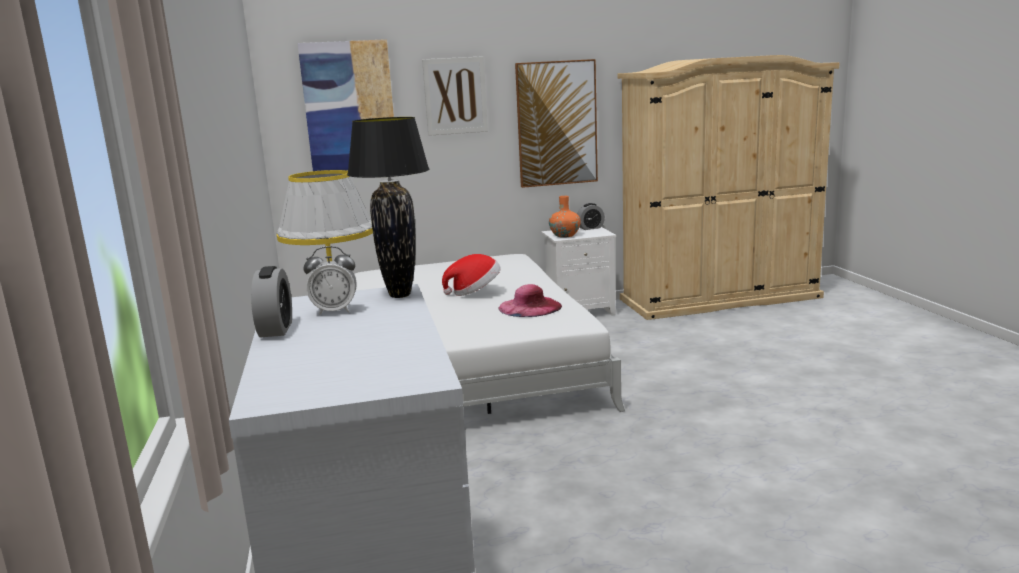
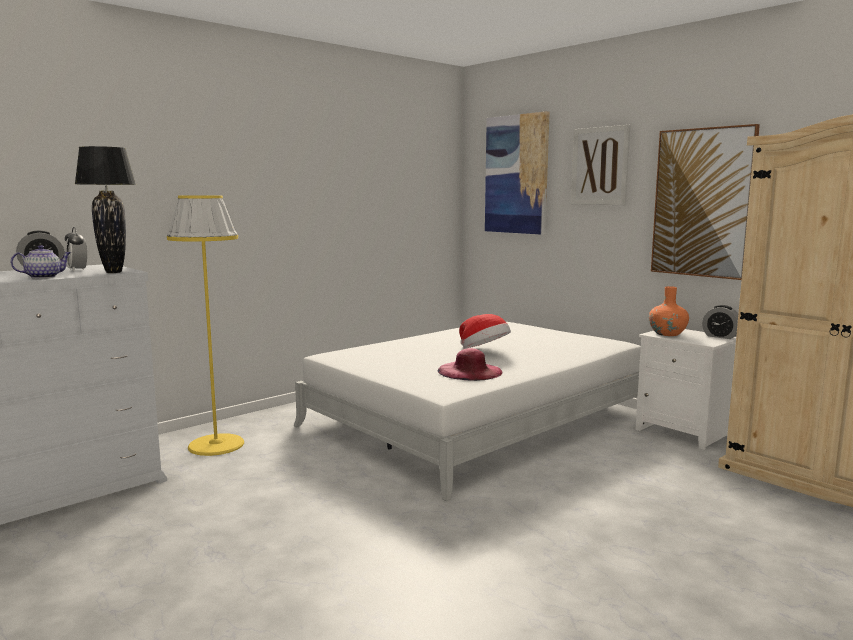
camera: 60 degrees right, 5 degrees down
(400, 322) = (44, 277): none -> teapot

